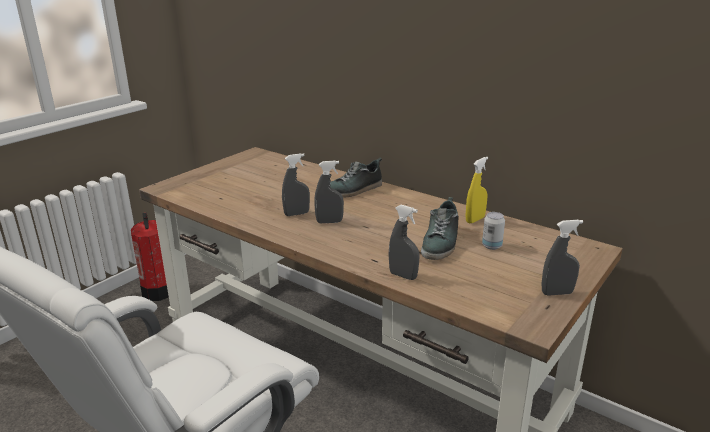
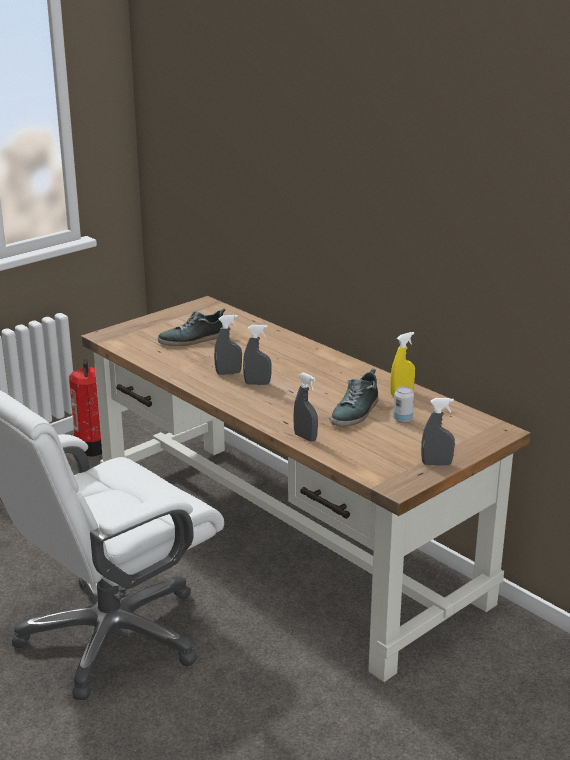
camera: 10 degrees right, 0 degrees up
(353, 190) = (293, 353): shoe -> shoe (192, 339)

